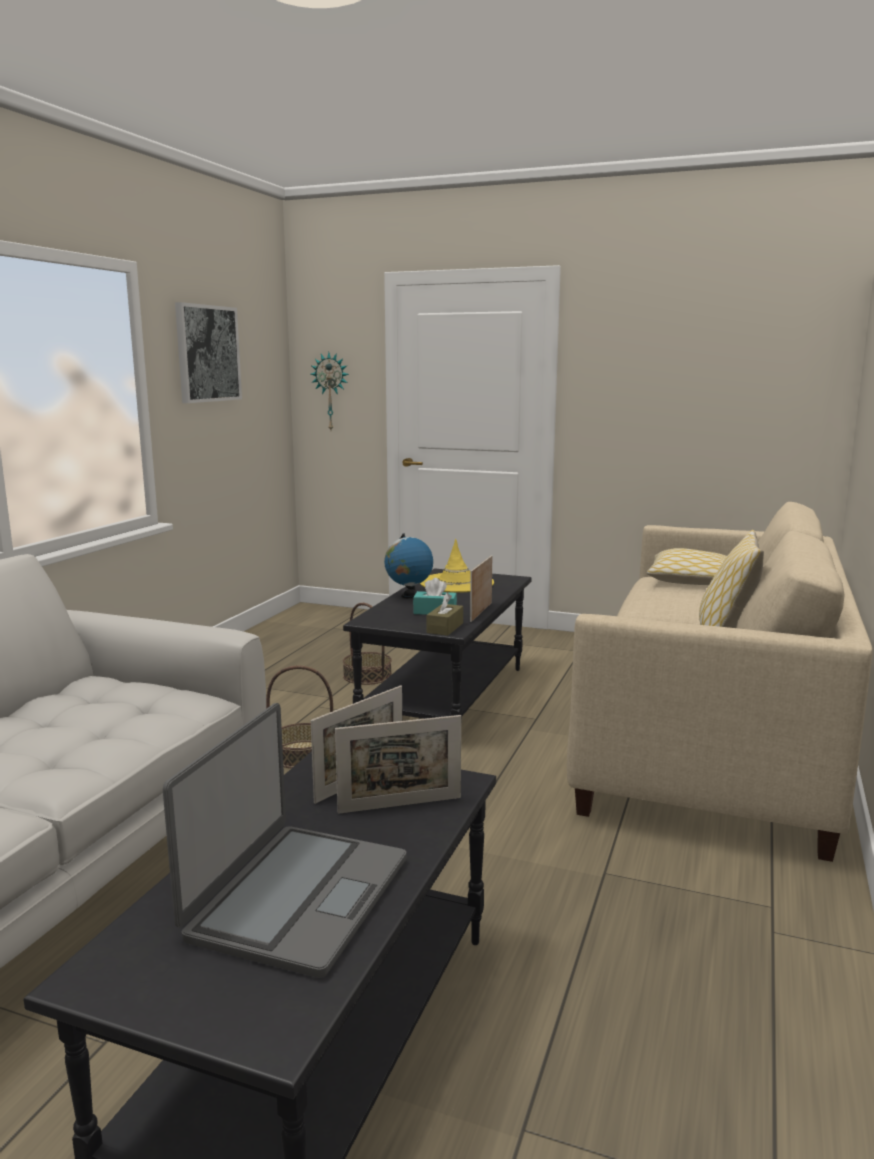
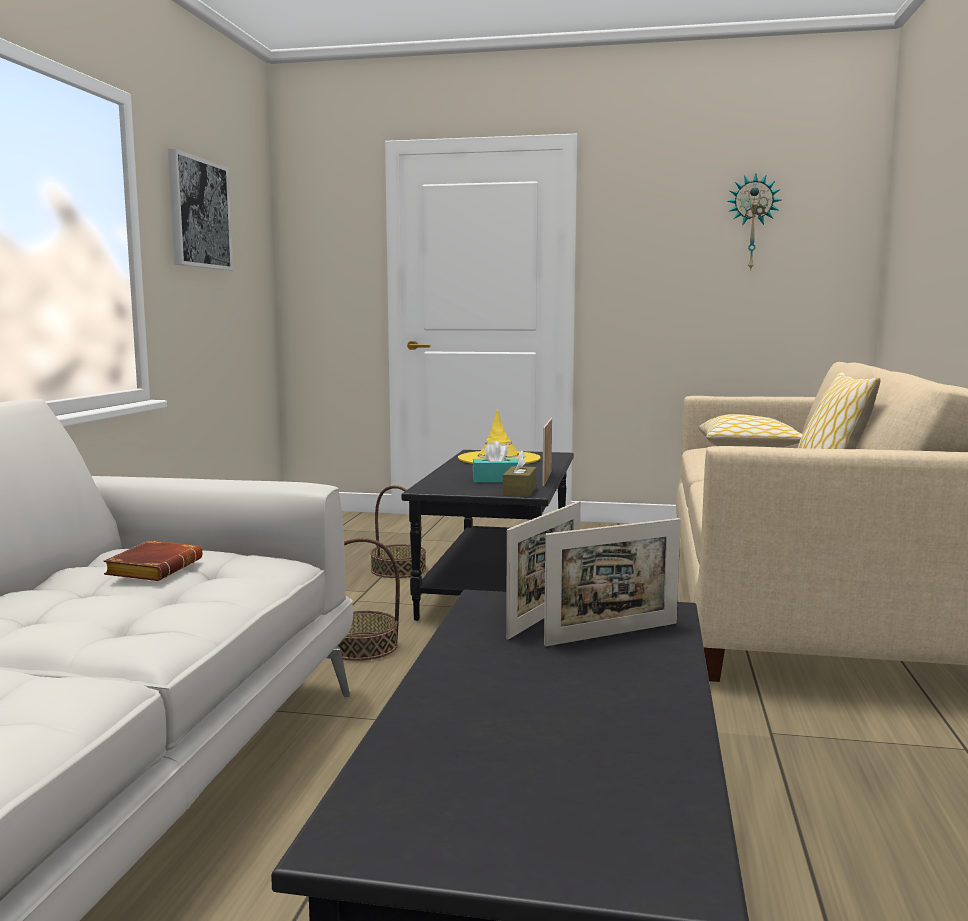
camera: 10 degrees left, 5 degrees down
(100, 702) = (154, 568): none -> brown book
(297, 897) = (568, 728): laptop -> none
(331, 392) = (324, 271): wall clock -> wall clock (752, 222)
(408, 596) = (455, 470): globe -> none

